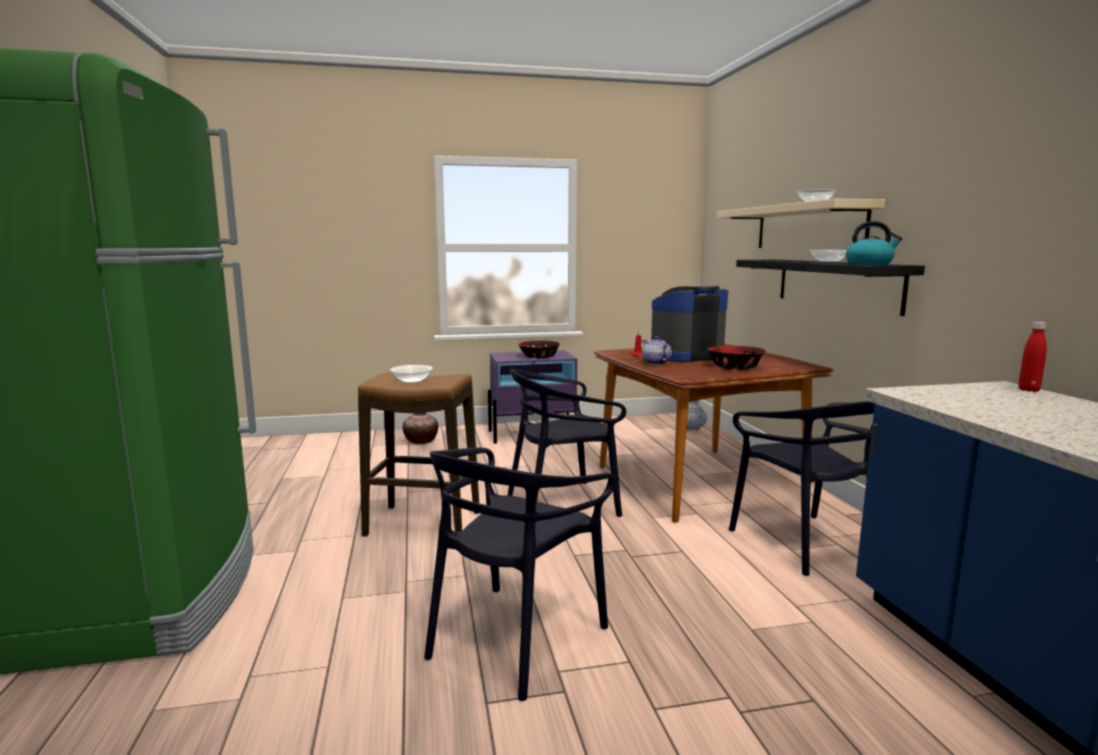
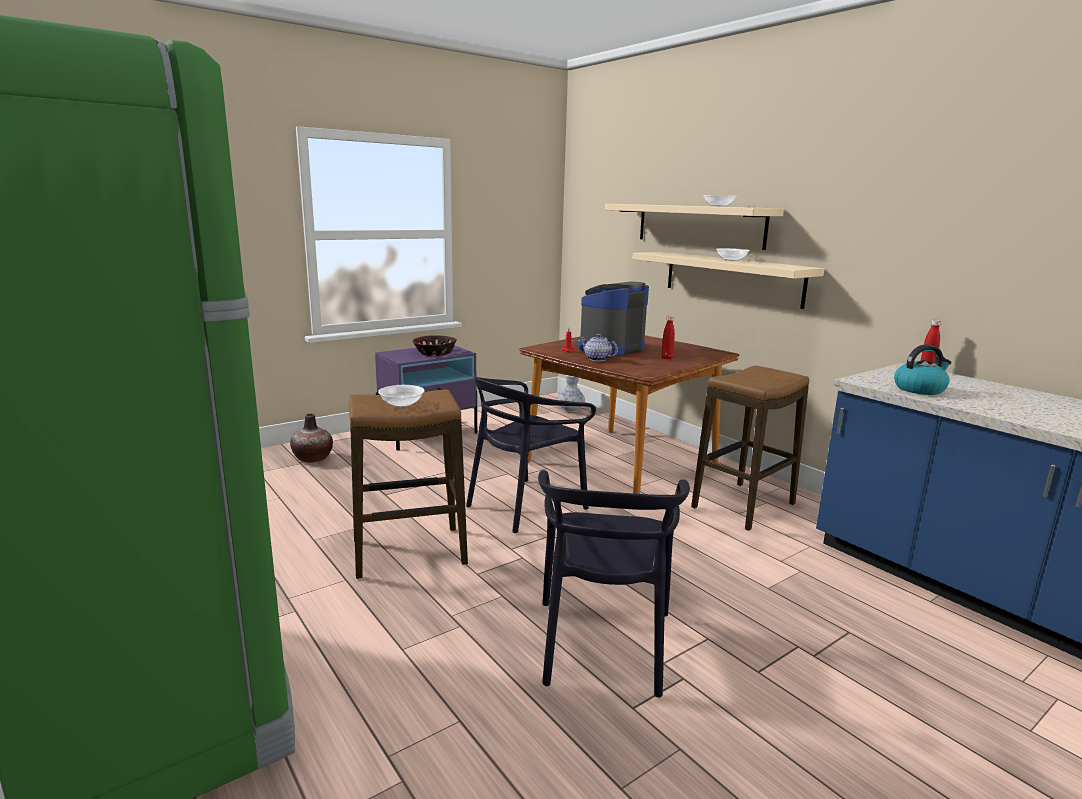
camera: 25 degrees left, 5 degrees up
(734, 367) = (667, 358): bowl -> red bottle
(803, 543) = (743, 506): black chair -> stool
(836, 284) = (731, 278): black shelf -> beige shelf
(869, 264) = (780, 265): kettle -> kettle (919, 389)

